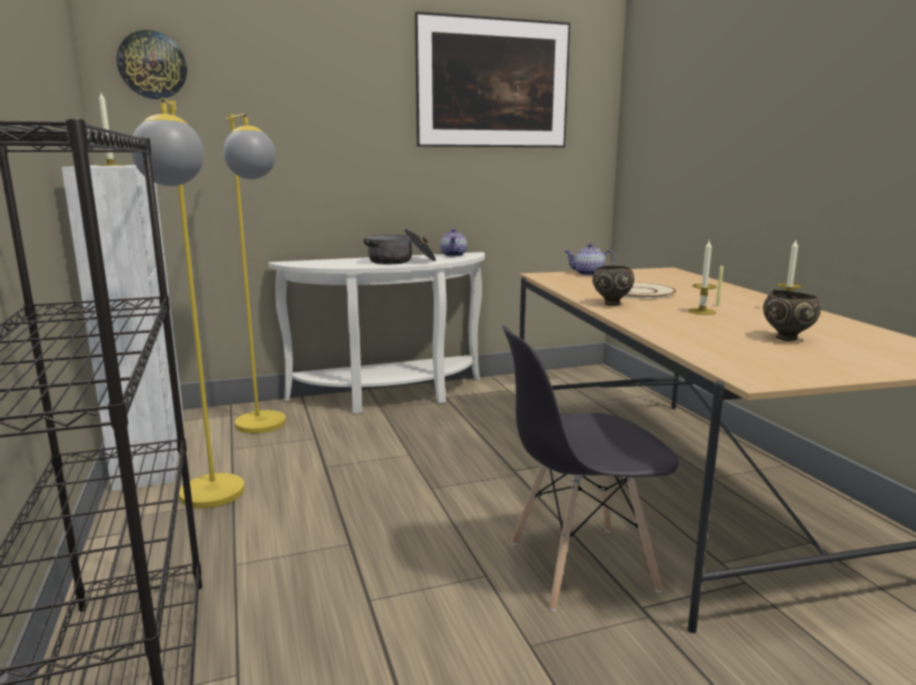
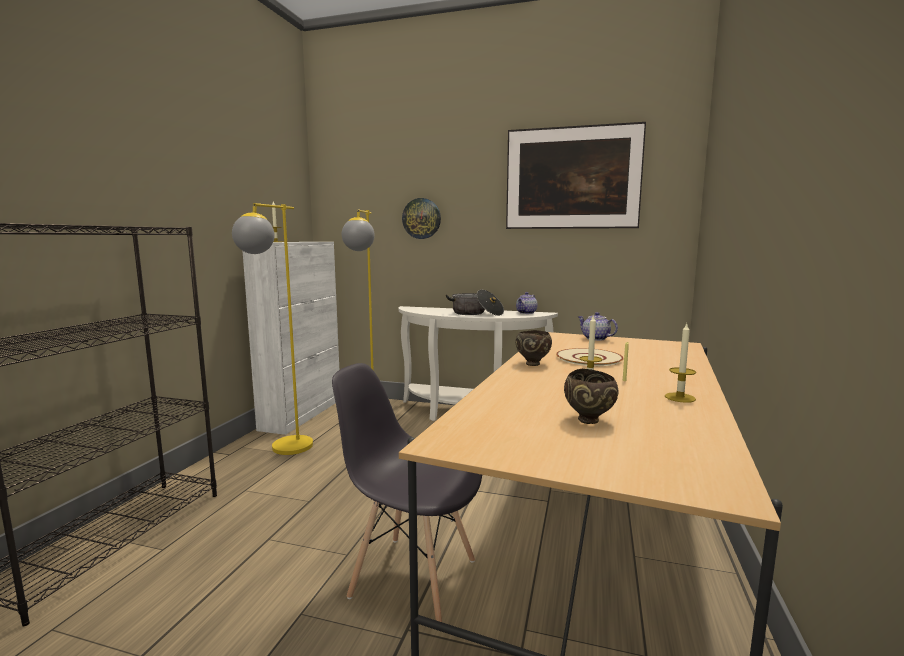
camera: 35 degrees right, 5 degrees down
(152, 65) = (344, 182): wall clock -> wall clock (421, 218)

